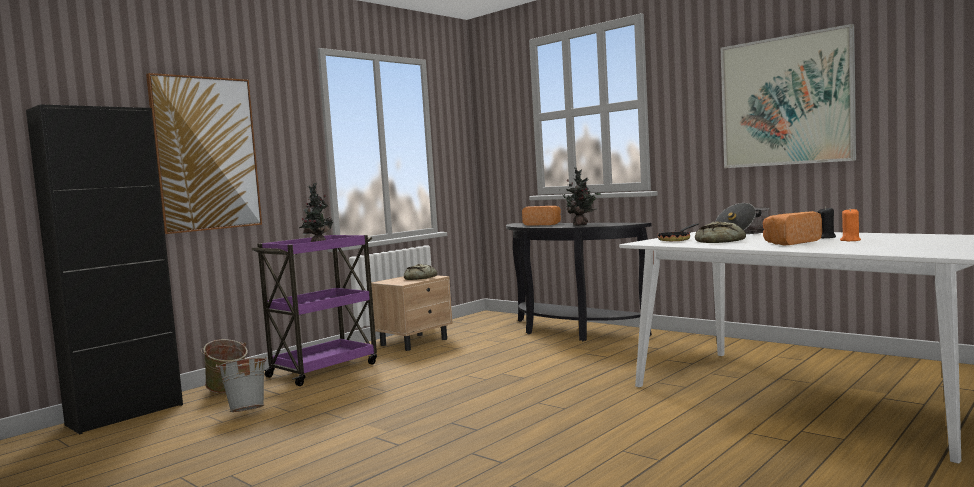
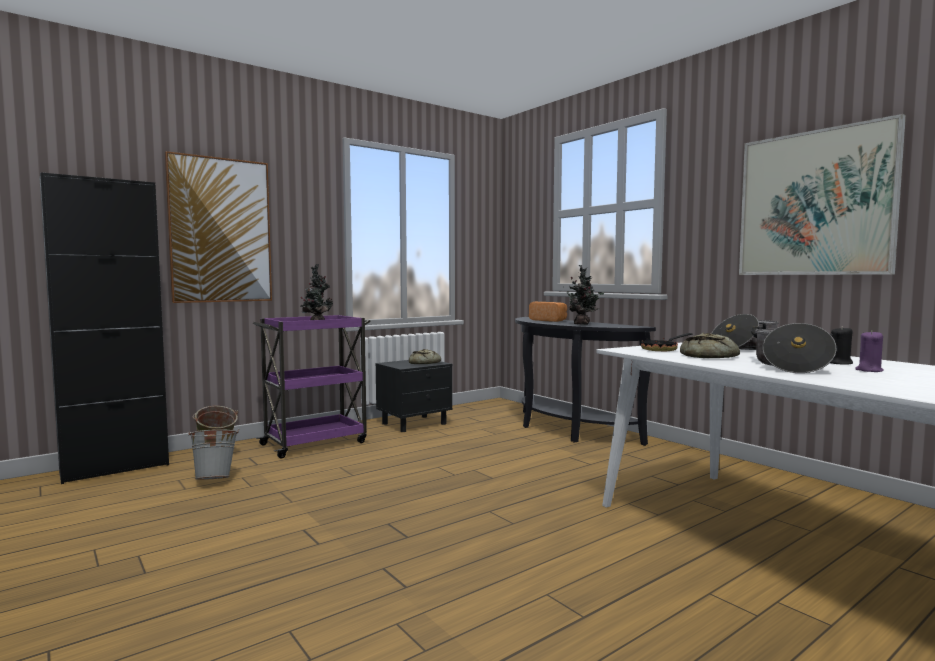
camera: 10 degrees right, 0 degrees up
(415, 342) = (415, 424): beige nightstand -> black nightstand
(790, 242) = (790, 366): bread -> cooking pot
(850, 240) = (869, 370): orange candle -> purple candle

